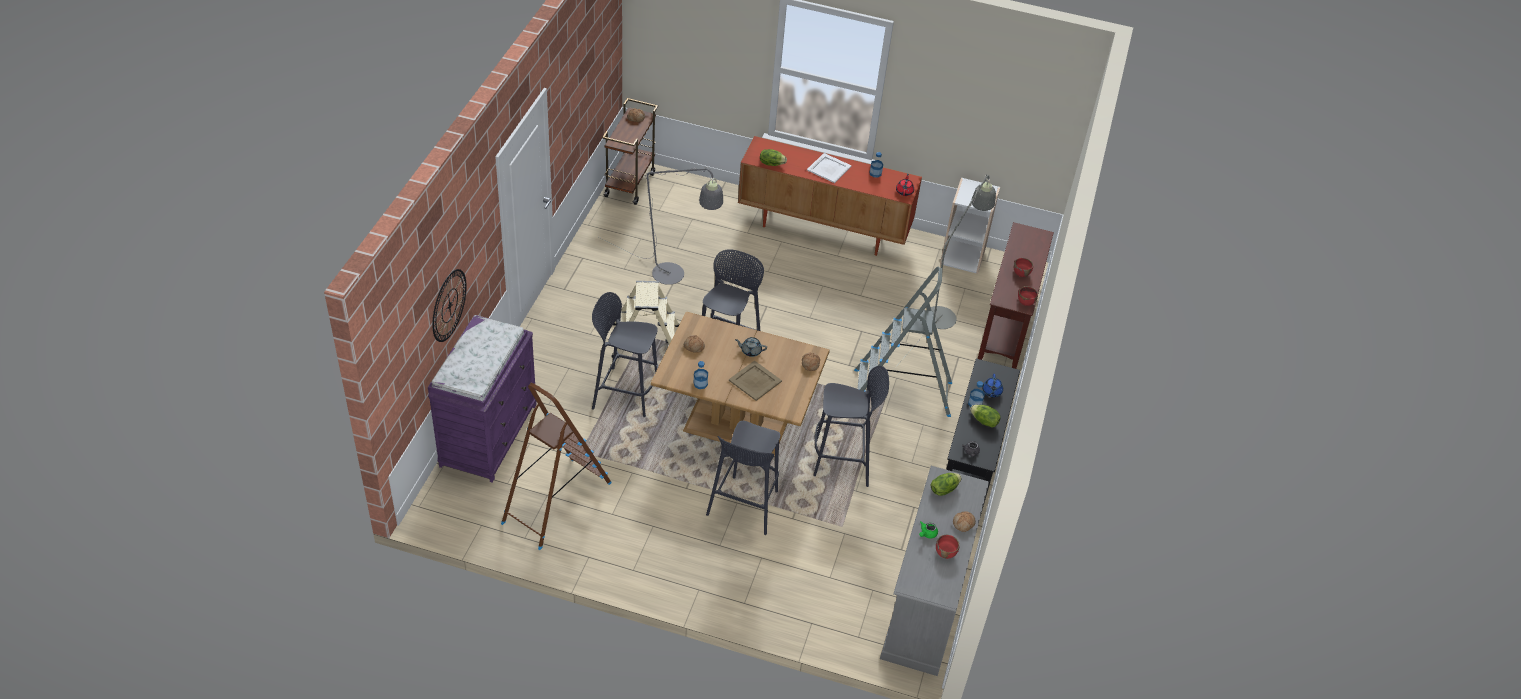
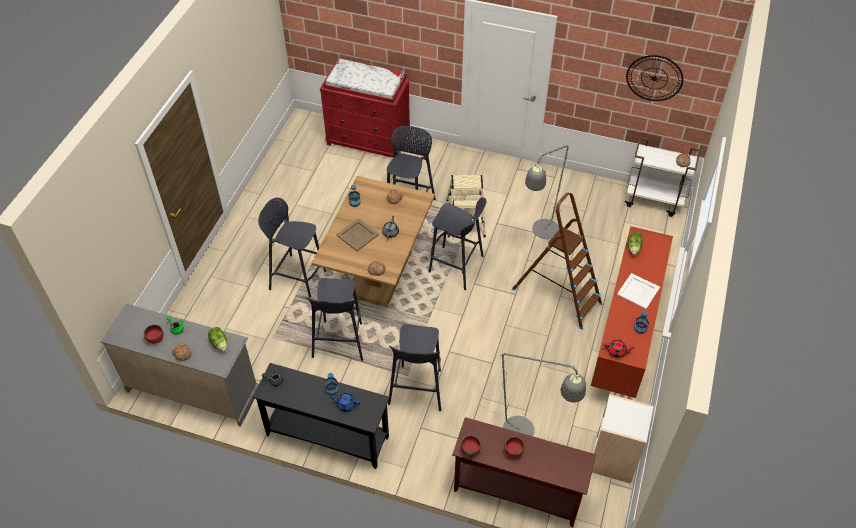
camera: 95 degrees right, 5 degrees up
(449, 305) = (376, 37): wall clock -> wall clock (654, 78)
(489, 434) = (368, 140): purple dresser -> red dresser
(557, 502) = (308, 176): brown step ladder -> brown step ladder (557, 296)
(630, 184) = (654, 202): brown cart -> white cart
(901, 393) = (417, 389): grey step ladder -> grey stool
(984, 421) = (310, 394): lettuce -> none

